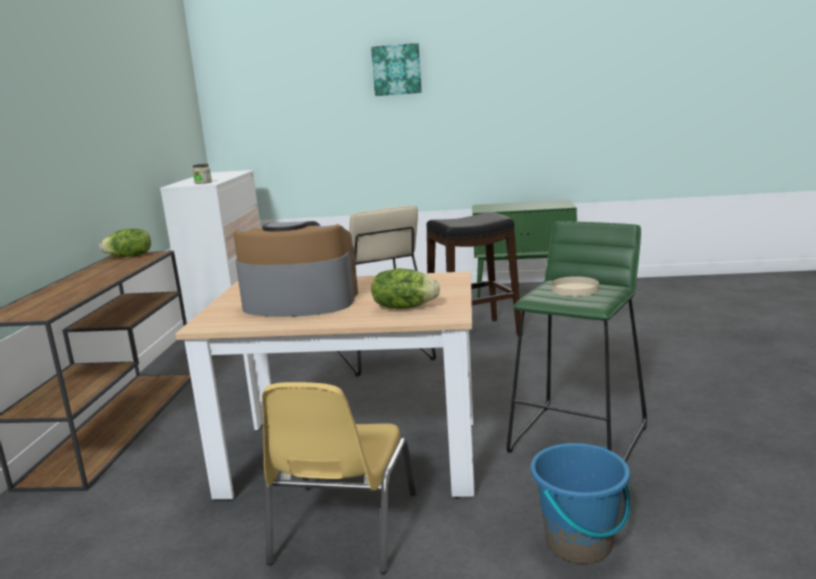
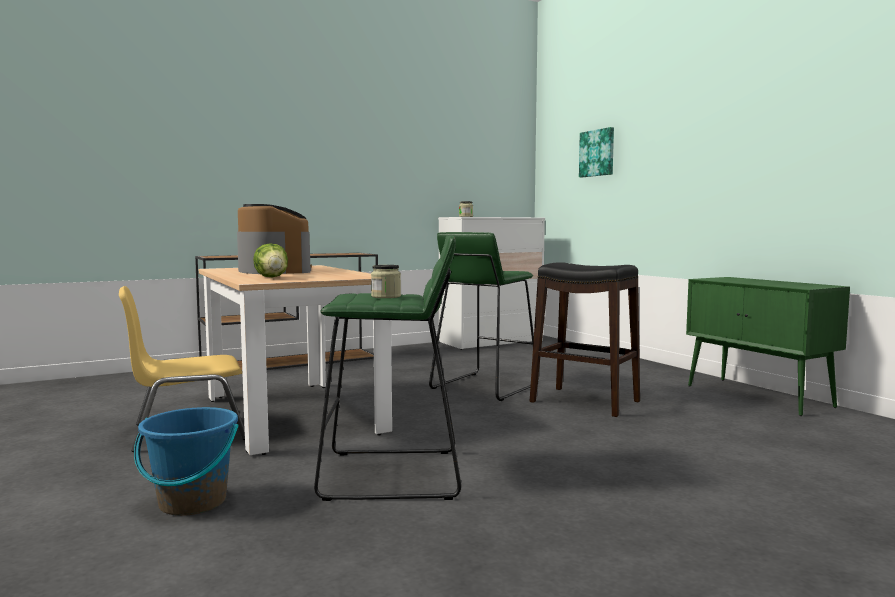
camera: 55 degrees right, 10 degrees down
(130, 256) = (353, 253): lettuce -> none
(383, 355) = (484, 386): beige stool -> green stool
(396, 70) = (672, 119): picture -> picture (597, 153)
(575, 289) = (386, 296): beige plate -> jar

